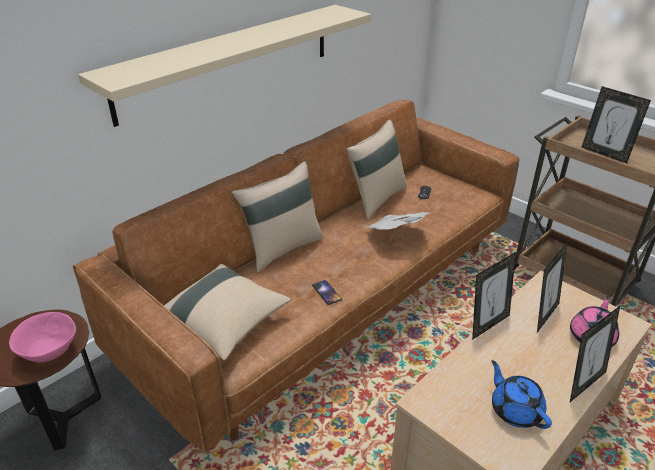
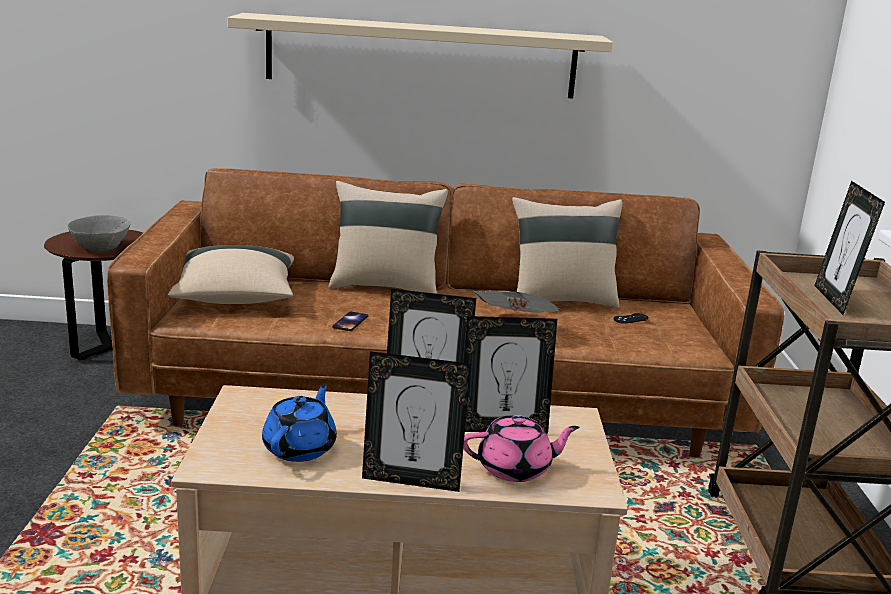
camera: 45 degrees right, 15 degrees down
(48, 351) = (99, 248): pink bowl -> grey bowl

